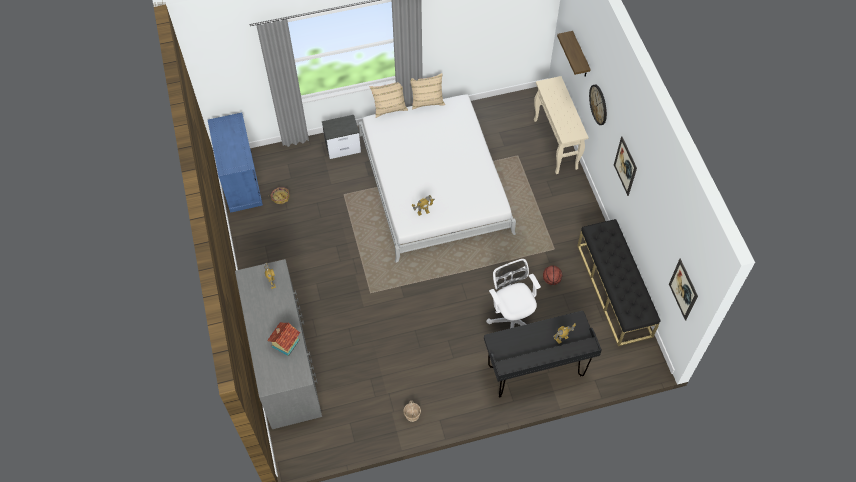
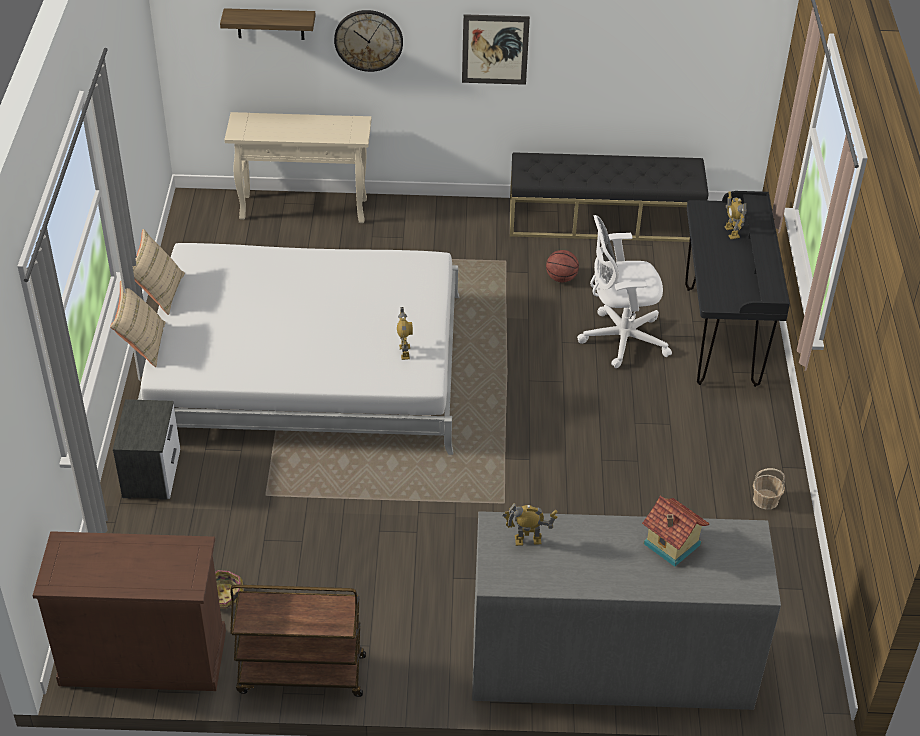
camera: 75 degrees left, 15 degrees down
(241, 181) = (143, 657): blue cabinet -> brown cabinet
(246, 240) = (300, 675): none -> brown cart
(683, 289) = (733, 52): picture -> none

